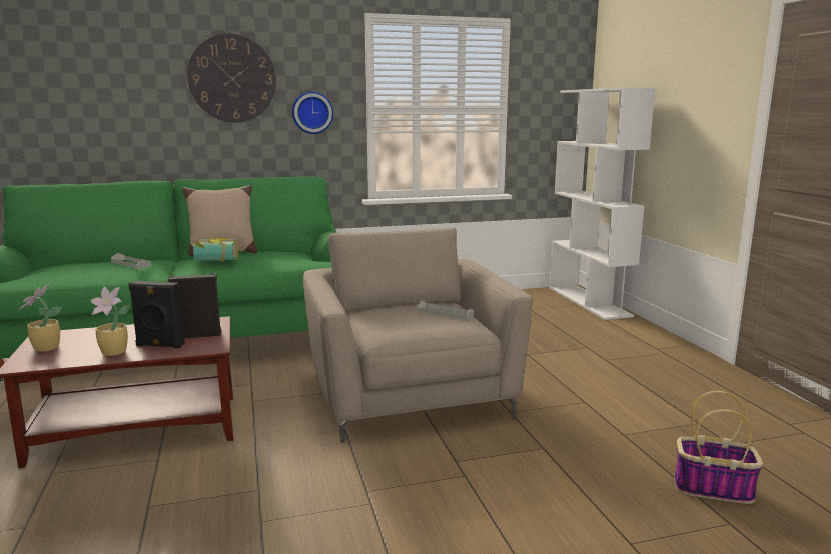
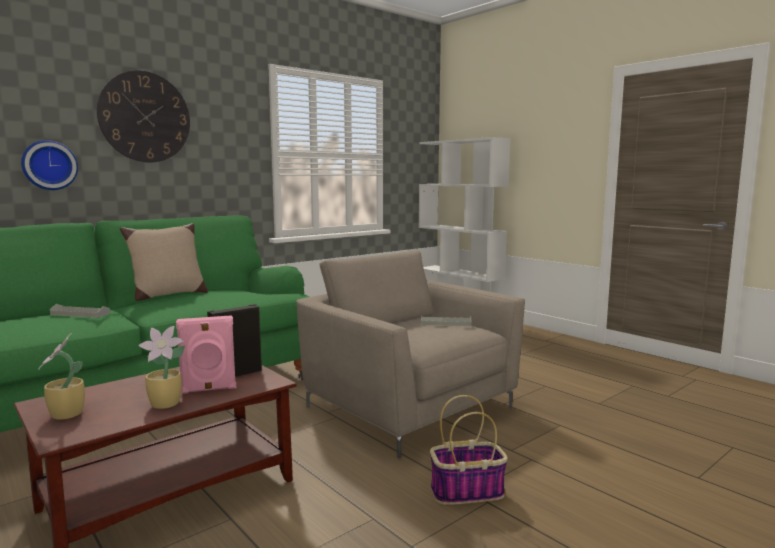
camera: 25 degrees left, 5 degrees down
(159, 345) = (209, 389): black speaker -> pink speaker
(215, 261) = (180, 302): book -> none
(312, 112) = (224, 154): wall clock -> wall clock (49, 165)
(714, 488) = (696, 427): basket -> basket (467, 491)

